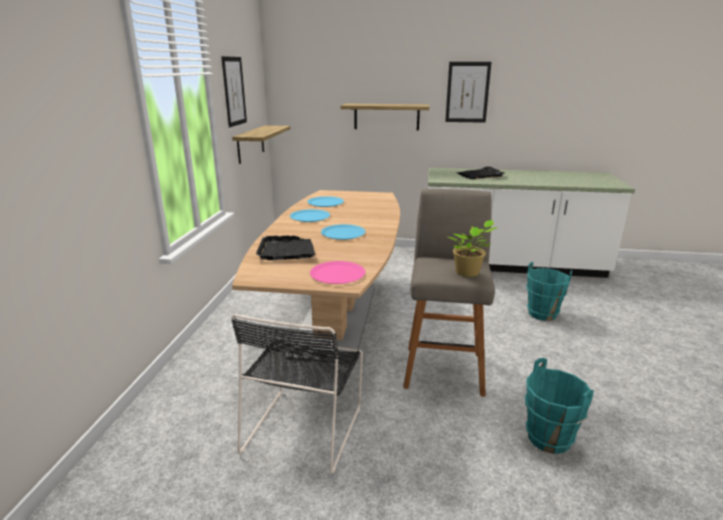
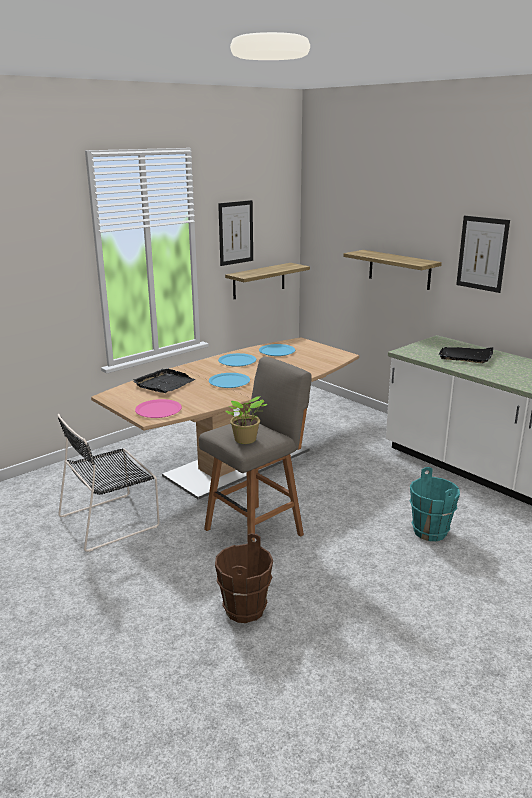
camera: 40 degrees right, 0 degrees up
(548, 438) = (244, 609): turquoise bucket -> brown bucket

